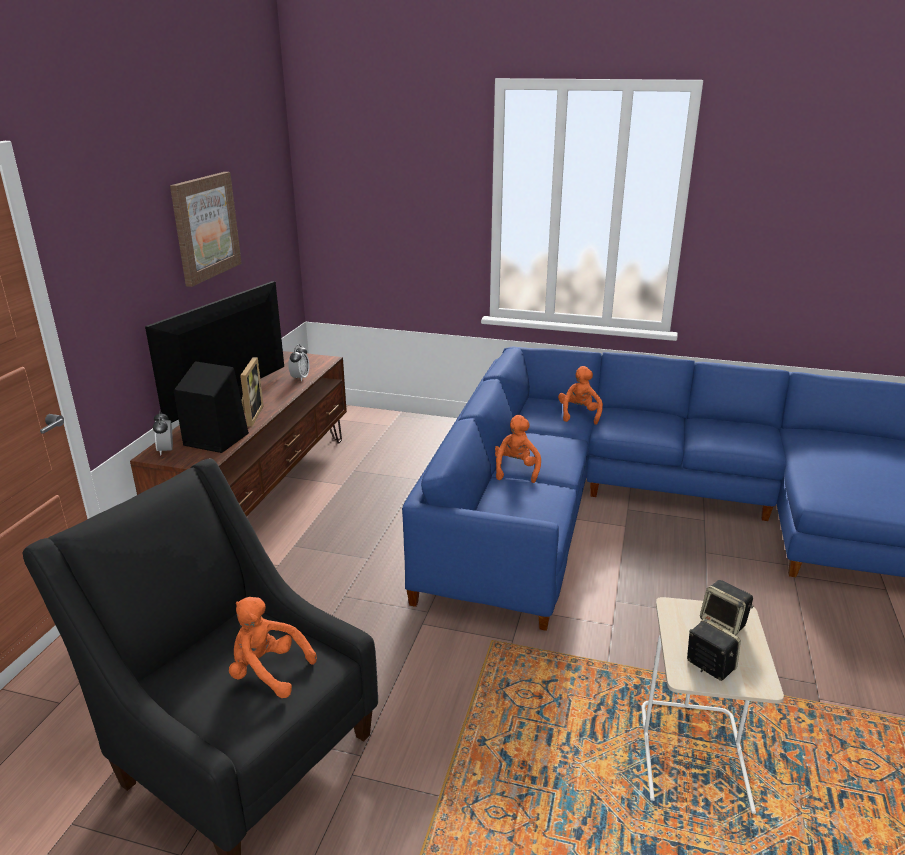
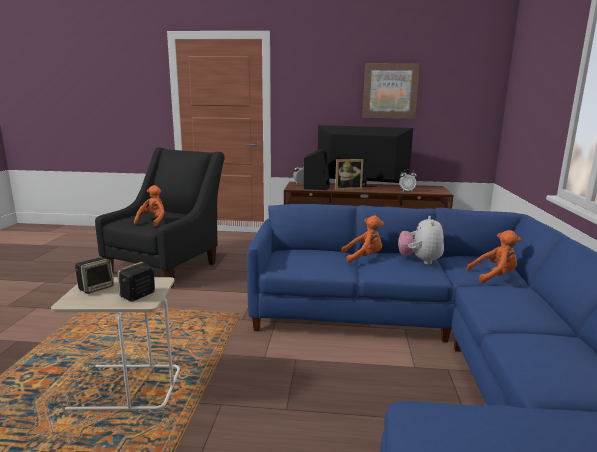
camera: 80 degrees right, 10 degrees down
(534, 439) = (420, 261): none -> plush toy

